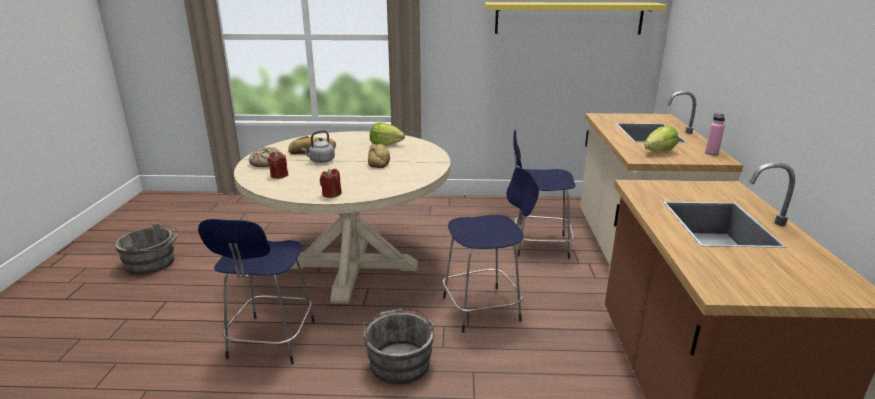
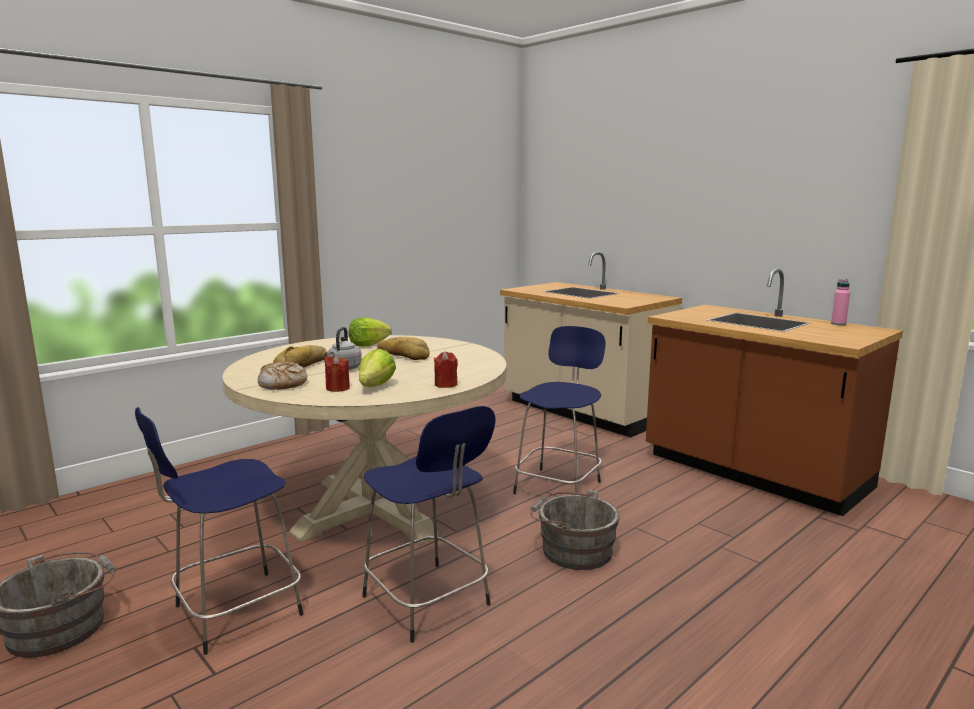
camera: 45 degrees left, 10 degrees down
(538, 245) = (511, 430): blue stool -> blue stool (233, 612)
(568, 18) = (449, 199): yellow shelf -> none
(659, 152) = (622, 300): lettuce -> lettuce (375, 386)
(711, 153) = (650, 295): pink bottle -> pink bottle (838, 324)

